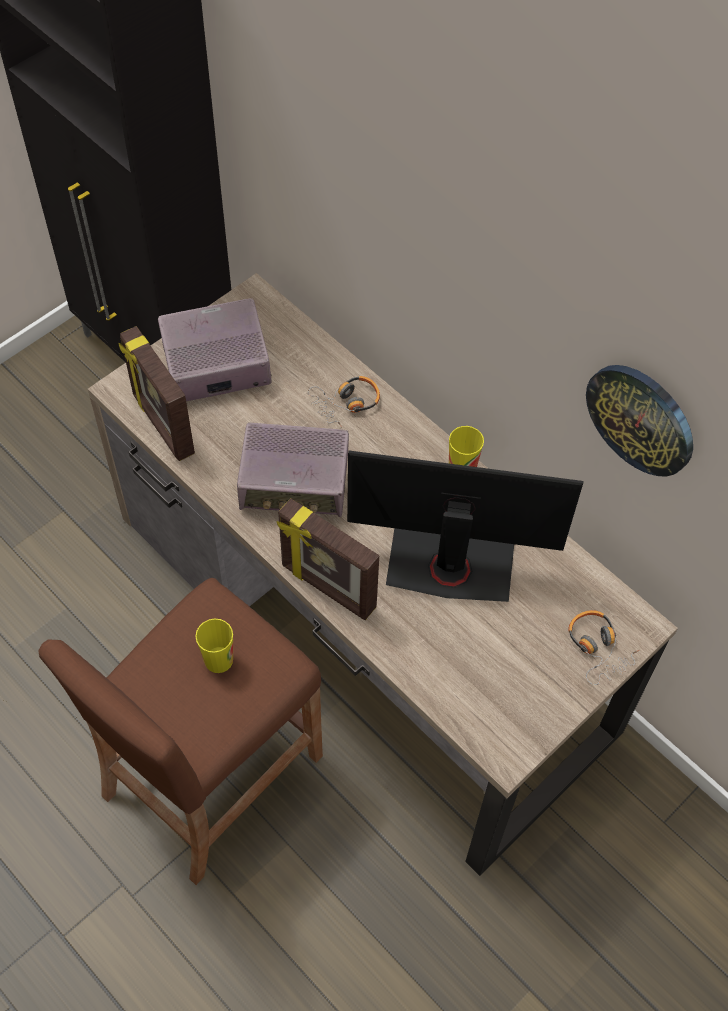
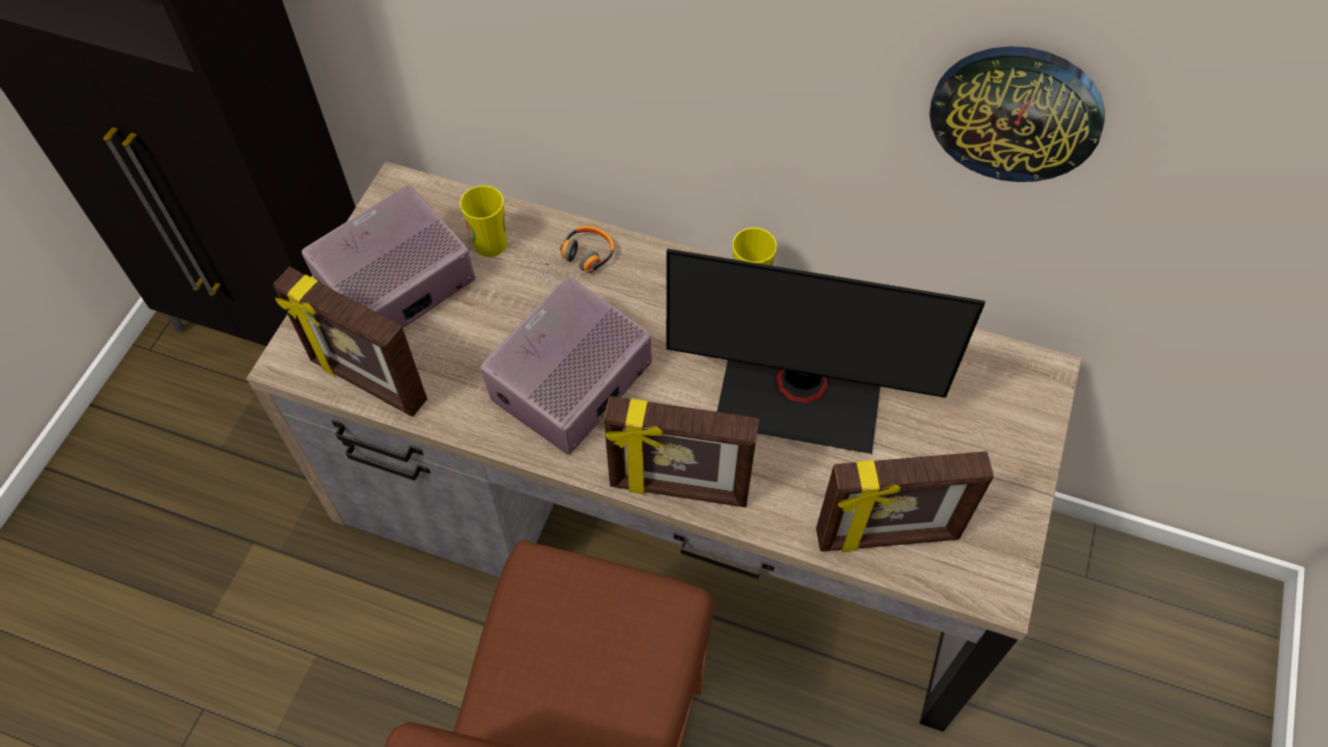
camera: 25 degrees left, 0 degrees up
(218, 659) = (589, 638): cup -> cup (490, 243)
(295, 484) = (570, 383): radio -> radio turned 150 degrees clockwise
(450, 561) = (800, 394): monitor -> monitor turned 150 degrees counterclockwise
(451, 685) = (887, 537): none -> picture frame
(598, 648) = (1016, 419): headphones -> none

